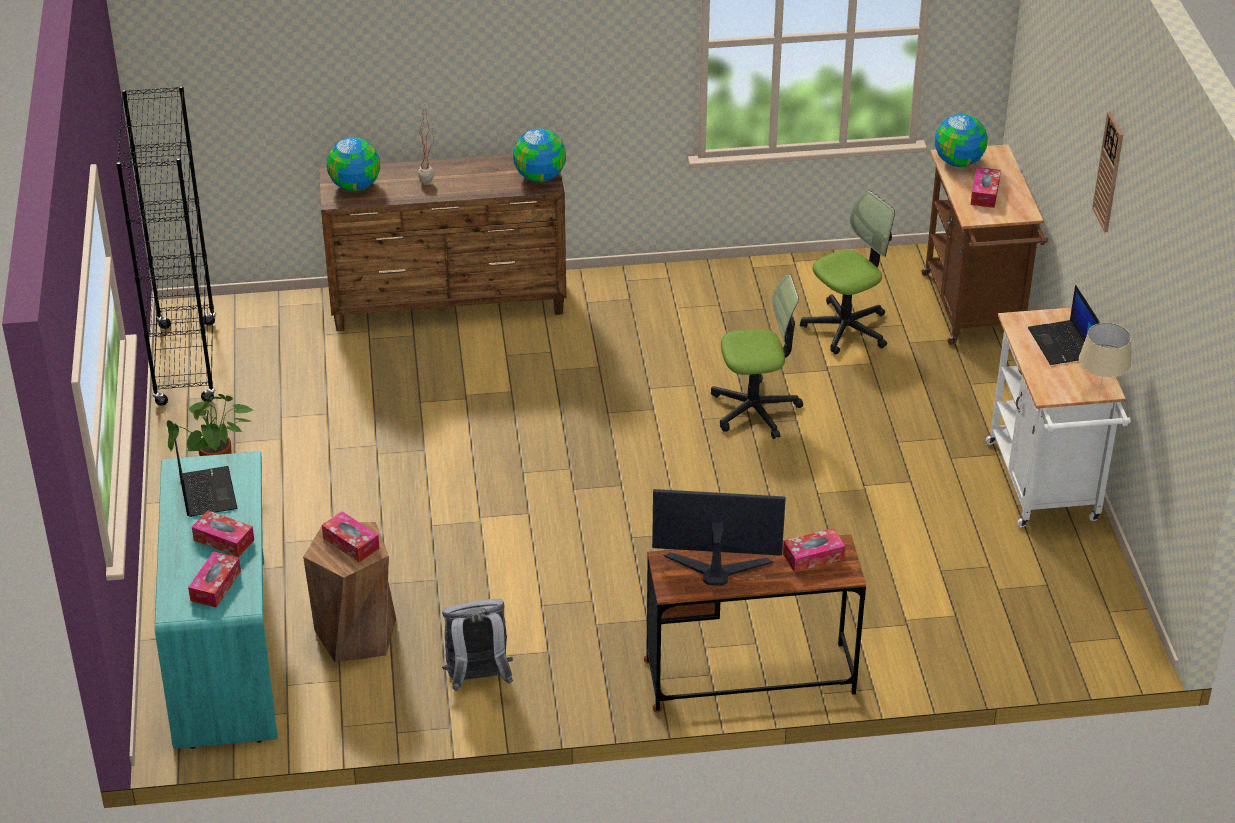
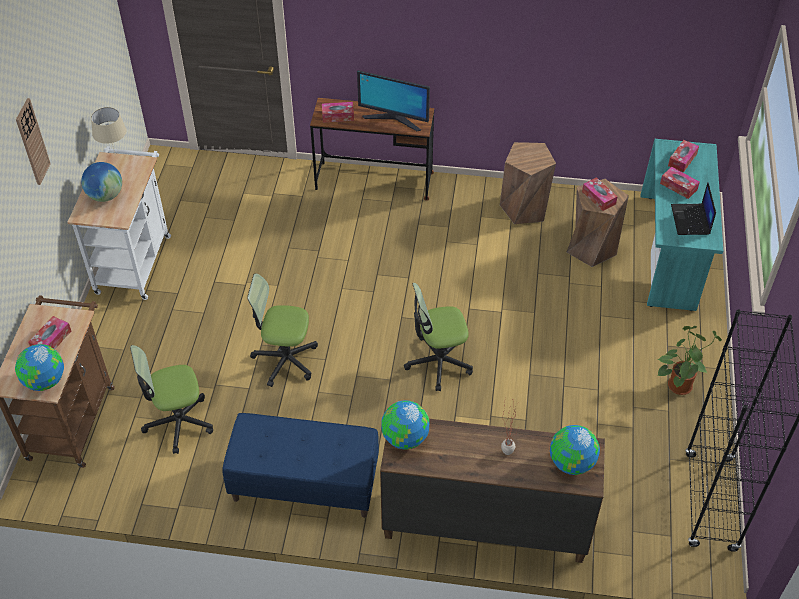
camera: 165 degrees left, 10 degrees up
(477, 679) = (524, 208): grey backpack -> brown stool
(551, 442) = (438, 362): none -> office chair
(666, 301) = (304, 484): none -> blue bench
(1062, 344) = (105, 195): laptop -> globe

